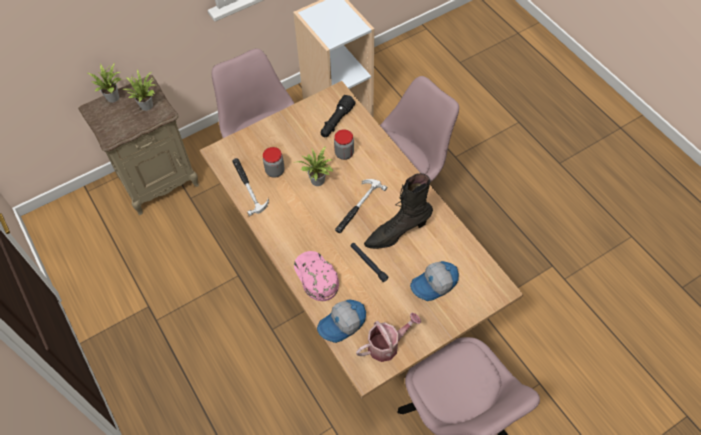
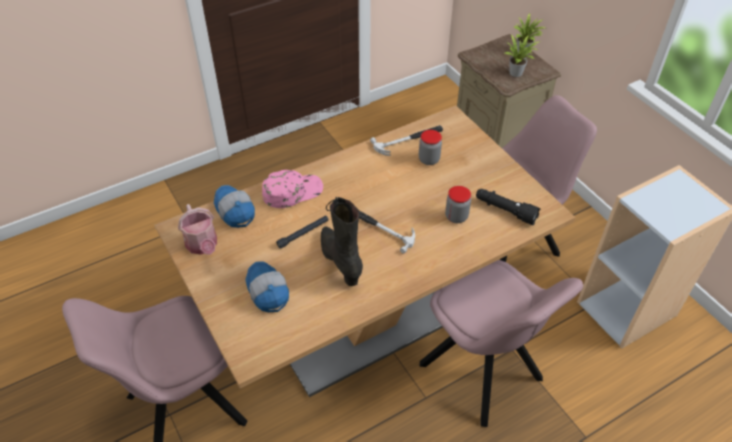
camera: 90 degrees right, 10 degrees down
(318, 182) = (414, 194): potted plant -> none

